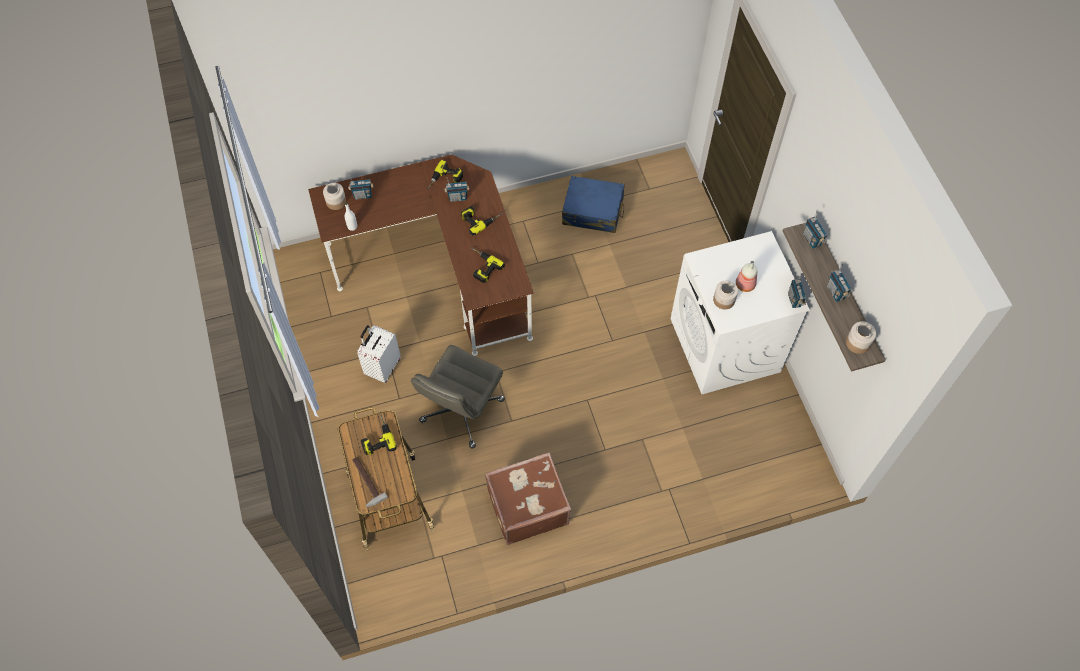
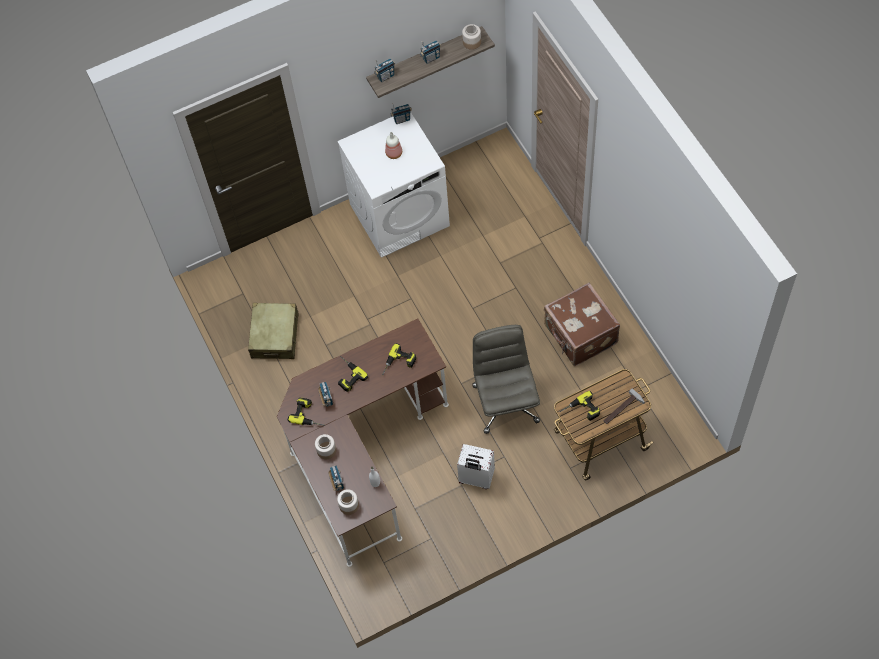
camera: 95 degrees left, 0 degrees up
(461, 411) = (505, 402): grey office chair -> grey office chair turned 120 degrees counterclockwise
(593, 211) = (275, 335): blue suitcase -> beige suitcase
(724, 300) = (412, 166): jar -> jar (326, 450)

